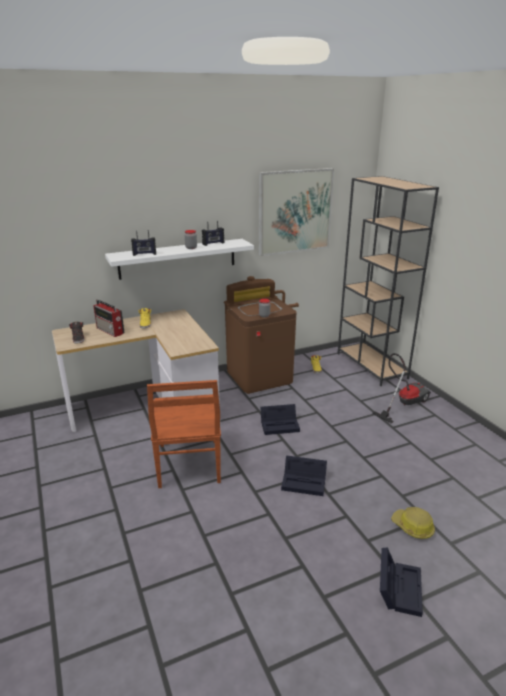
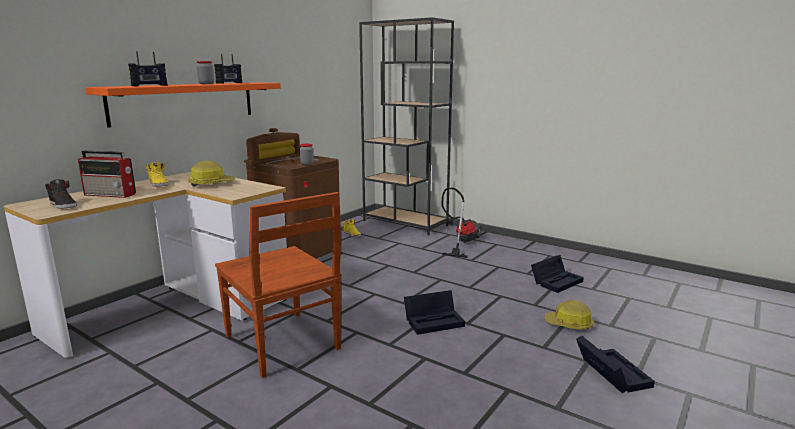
camera: 30 degrees left, 10 degrees down
(176, 331) = (211, 184): none -> hard hat
(178, 258) = (185, 102): white shelf -> orange shelf
(280, 425) = (360, 283): black storage box -> black storage box (556, 281)
(295, 211) = (307, 56): picture -> none

